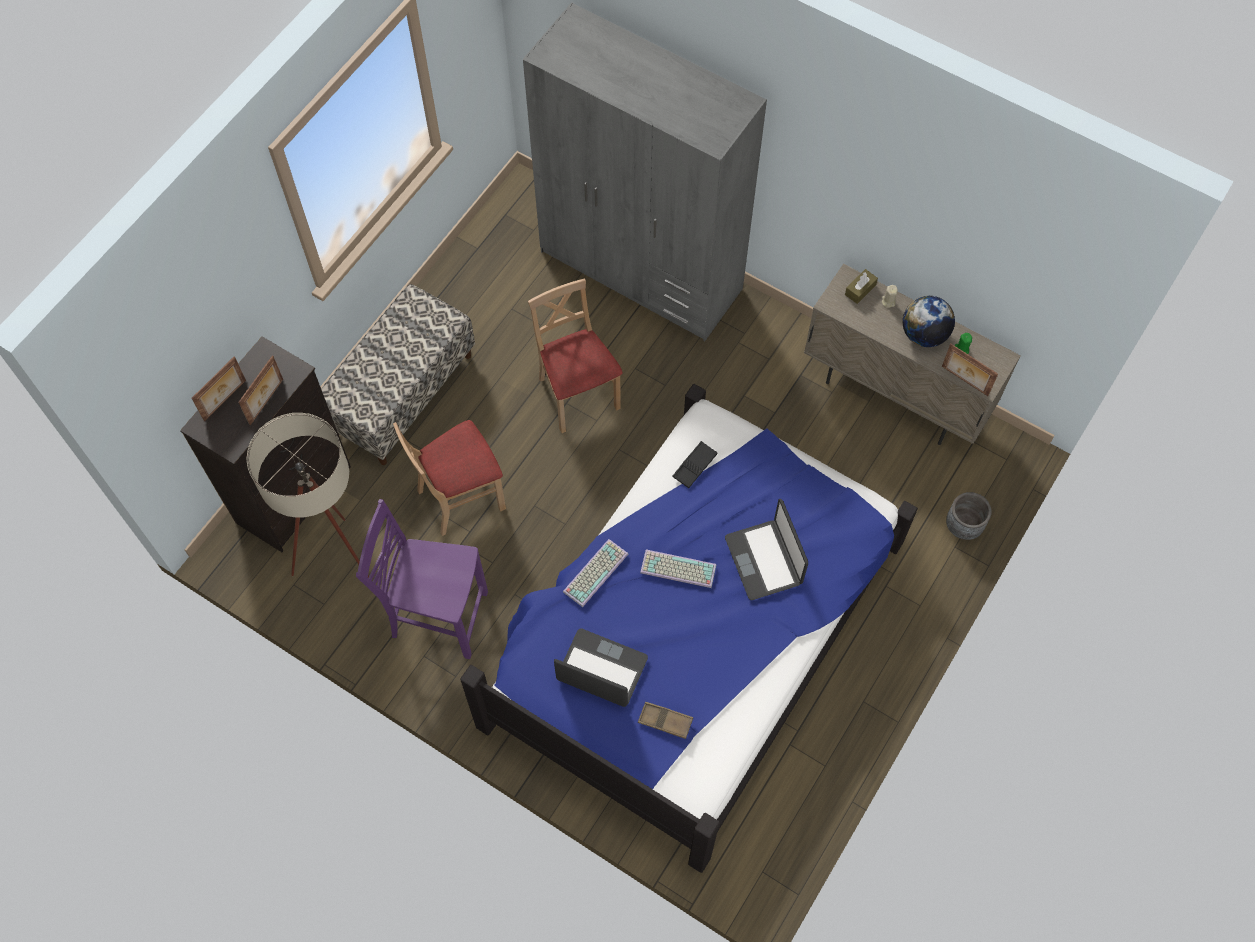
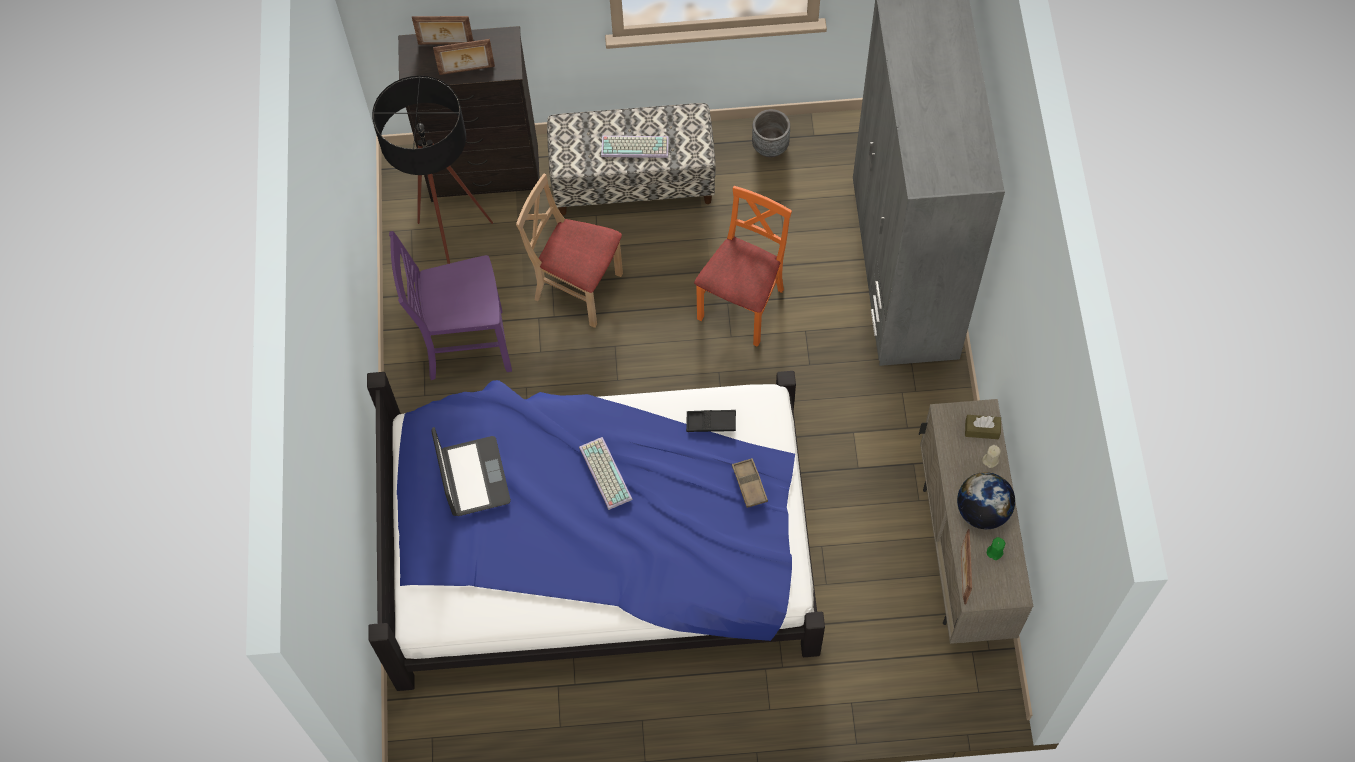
camera: 55 degrees right, 0 degrees up
(344, 566) = (453, 252): beige floor lamp -> black floor lamp
(437, 615) = (464, 346): purple chair -> purple chair turned 75 degrees counterclockwise
(577, 394) = (742, 305): beige chair -> orange chair
(595, 571) = (554, 414): keyboard -> keyboard (636, 146)
(665, 721) = (465, 555): brown tray -> brown tray (749, 484)
(764, 560) = (667, 533): laptop -> none
(963, 526) = (878, 697): grey planter -> grey planter (770, 146)

